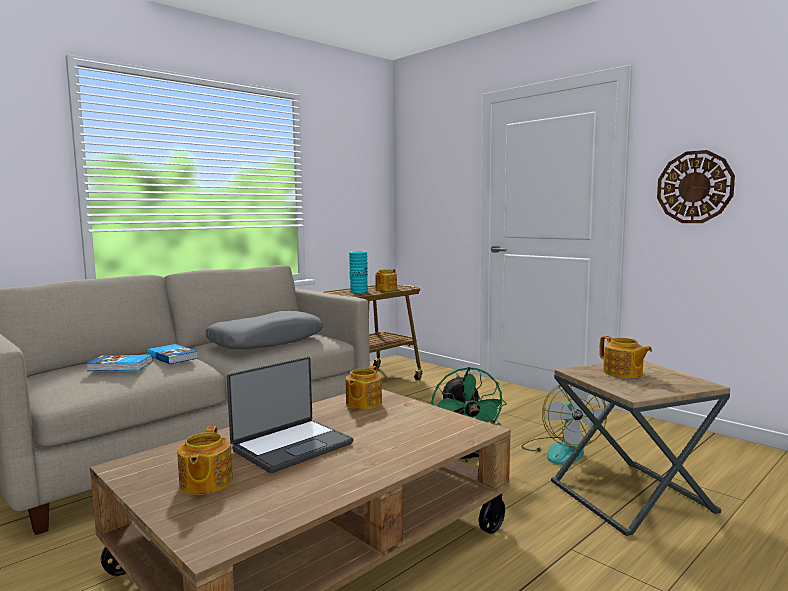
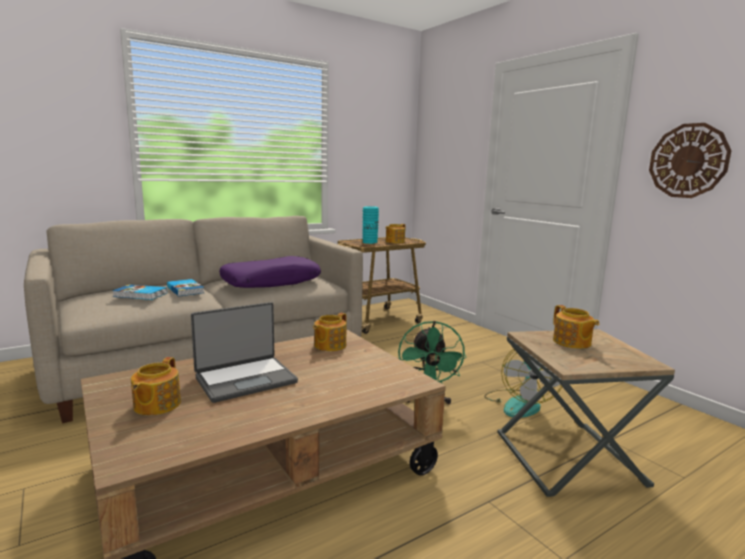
camera: 10 degrees right, 5 degrees up
(266, 342) = (271, 282): grey pillow -> purple pillow

